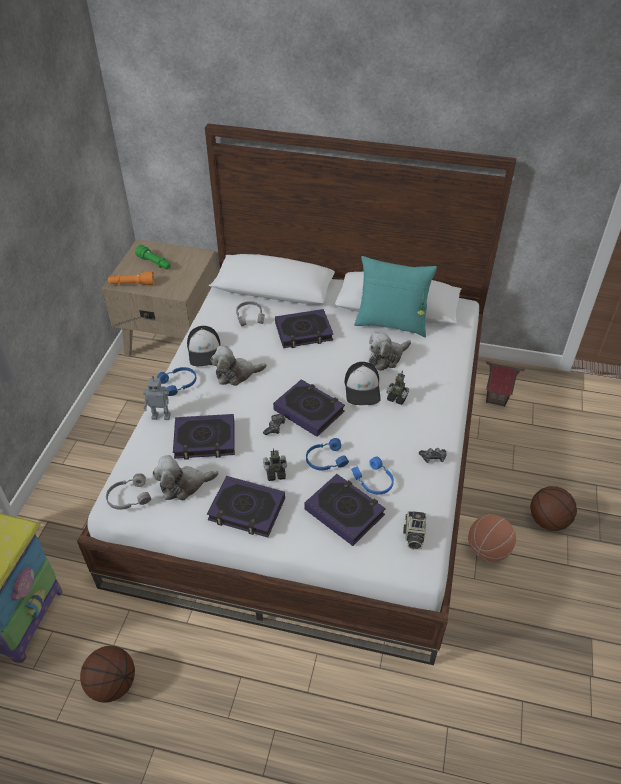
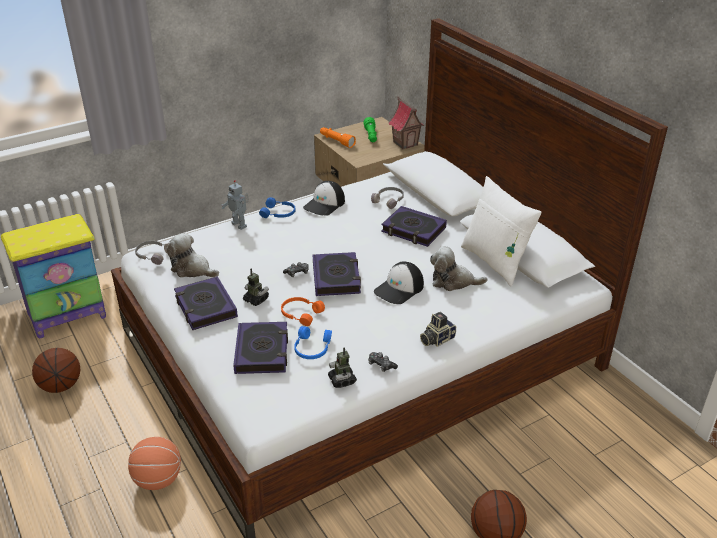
camera: 45 degrees right, 10 degrees down
(205, 440) = (241, 252): book -> none
(236, 374) = (323, 229): plush toy -> none
(325, 459) = (301, 314): blue headphones -> orange headphones
(391, 324) = (494, 262): turquoise pillow -> white pillow
(397, 398) = (417, 311): toy robot -> toy robot (342, 380)
(413, 535) = (285, 399): camera -> camera (436, 339)
(487, 550) = (406, 511): basketball -> basketball (158, 479)
(496, 398) = (587, 412): toy house -> toy house (405, 143)

